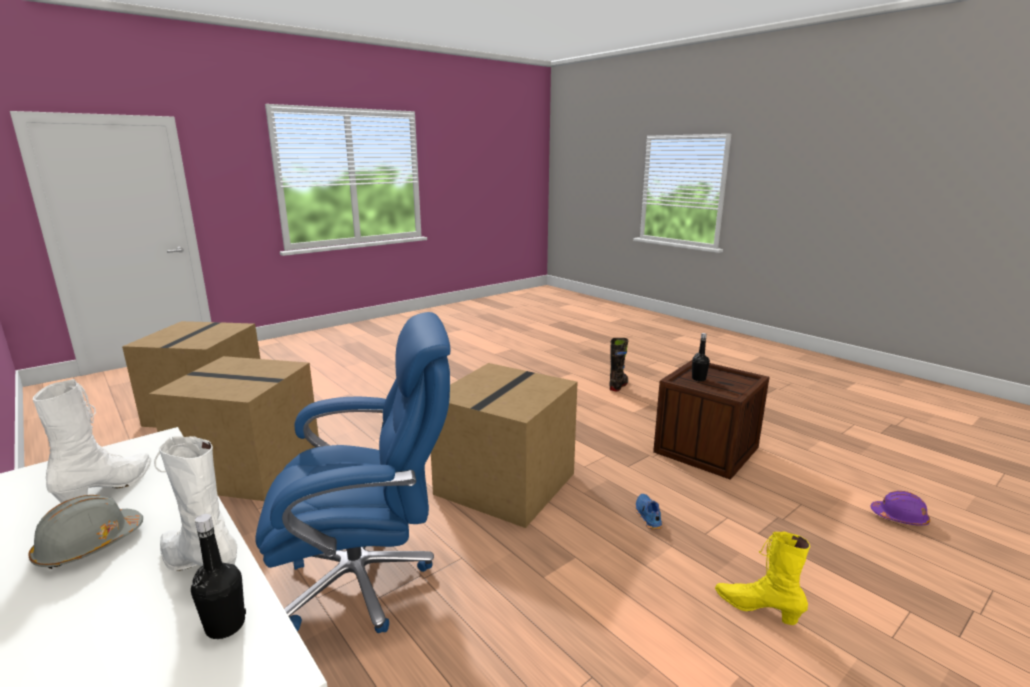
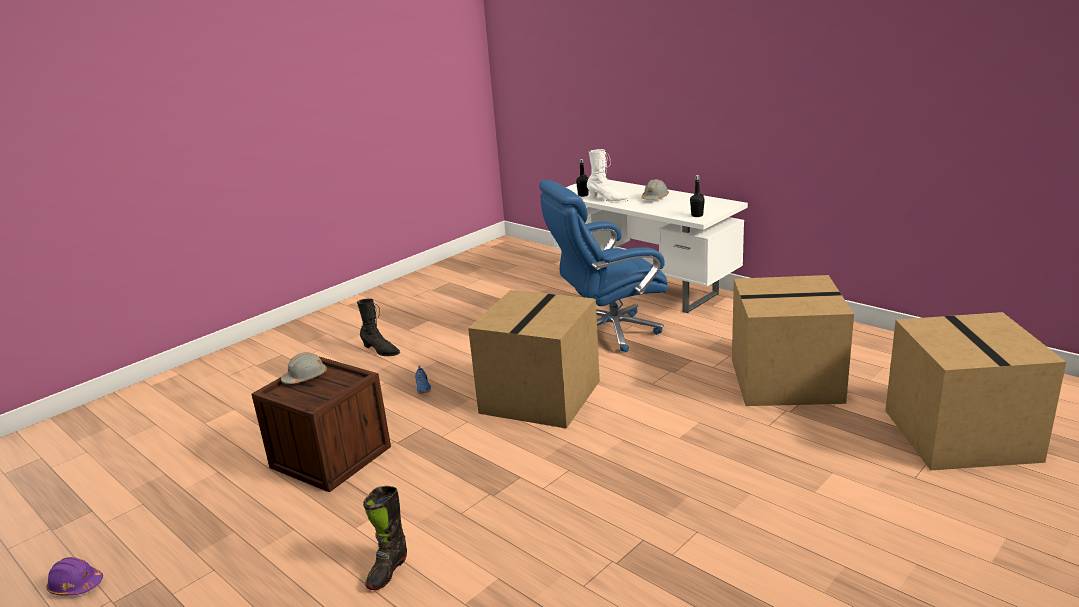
camera: 175 degrees right, 5 degrees up
(110, 489) = (681, 206): white boot -> none
(698, 379) = (331, 387): black bottle -> black bottle (697, 215)
(734, 389) = (305, 377): none -> grey hard hat
(757, 608) = (381, 351): yellow boot -> black boot
(899, 517) = (222, 411): purple hard hat -> purple hard hat (76, 585)

